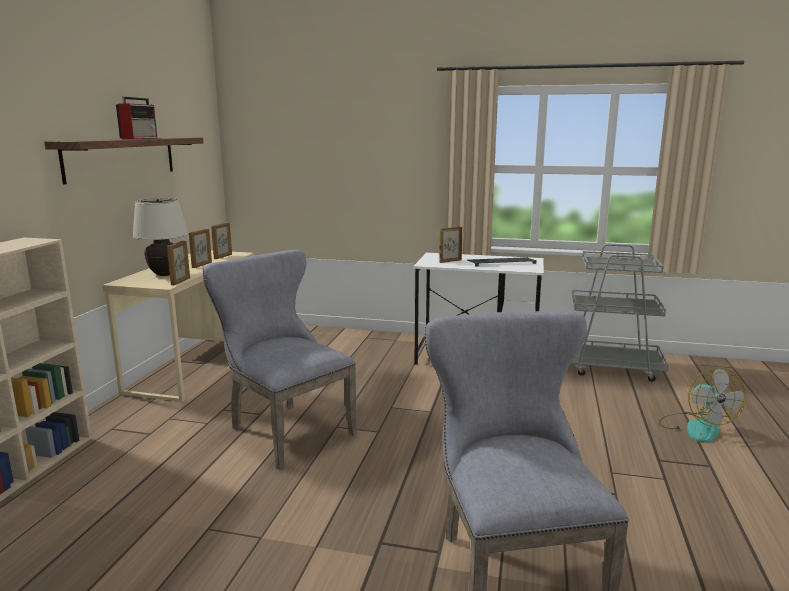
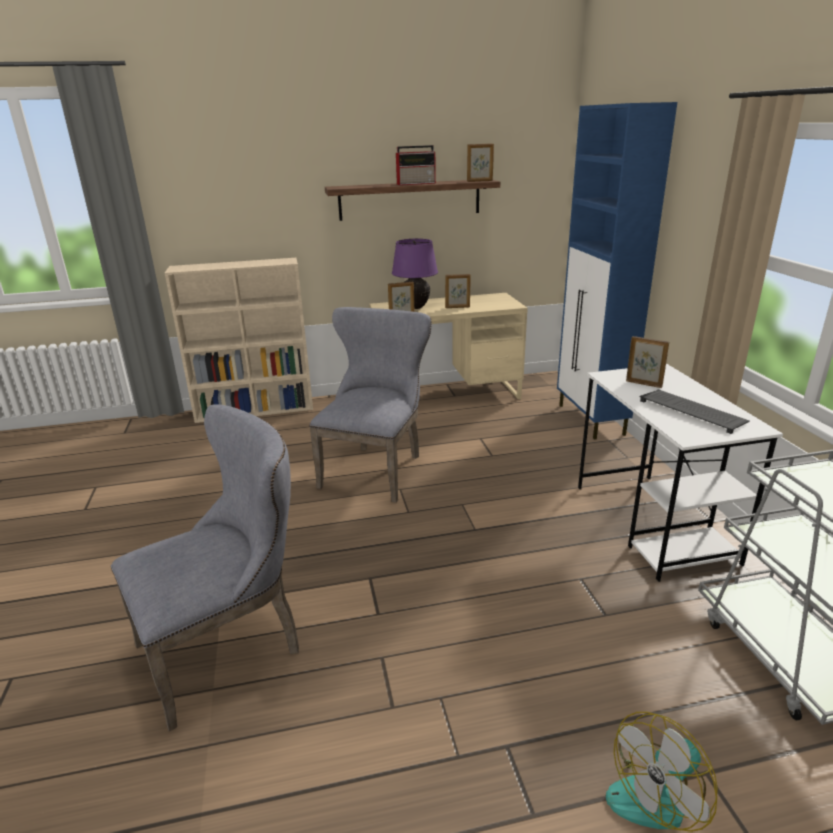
camera: 65 degrees right, 10 degrees up
(165, 274) = (415, 307): beige table lamp -> purple table lamp
(223, 256) = (495, 304): picture frame -> picture frame (480, 181)
(331, 333) = (591, 420): none -> blue cabinet

